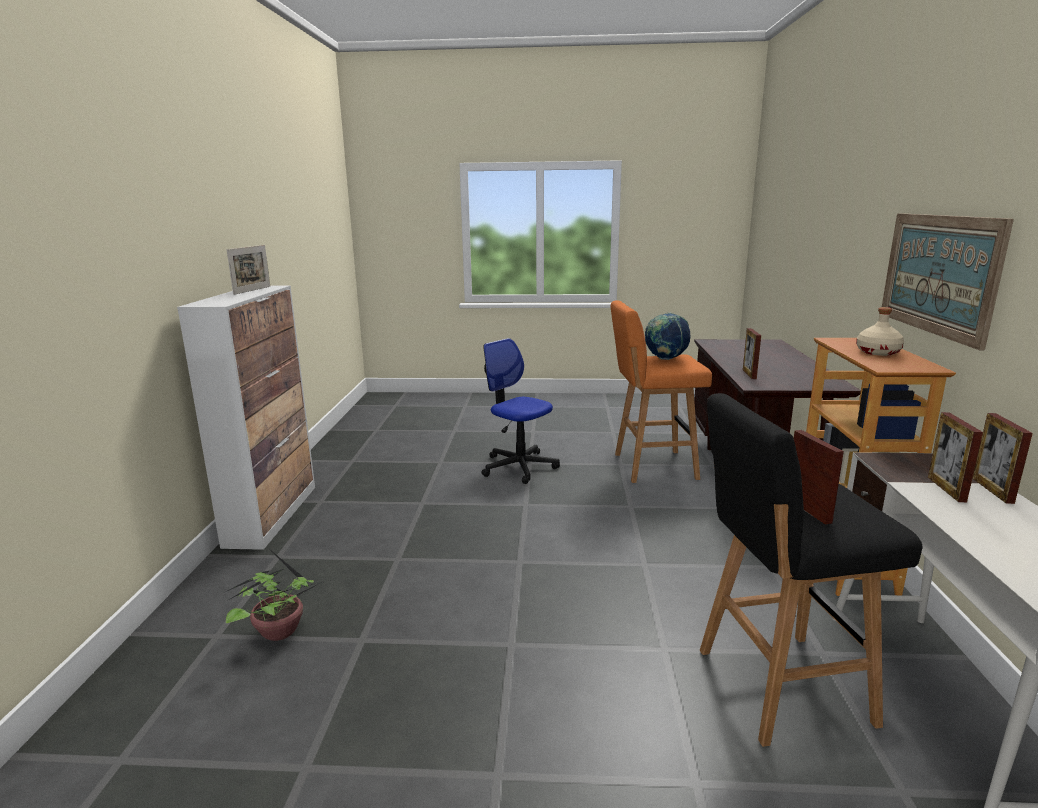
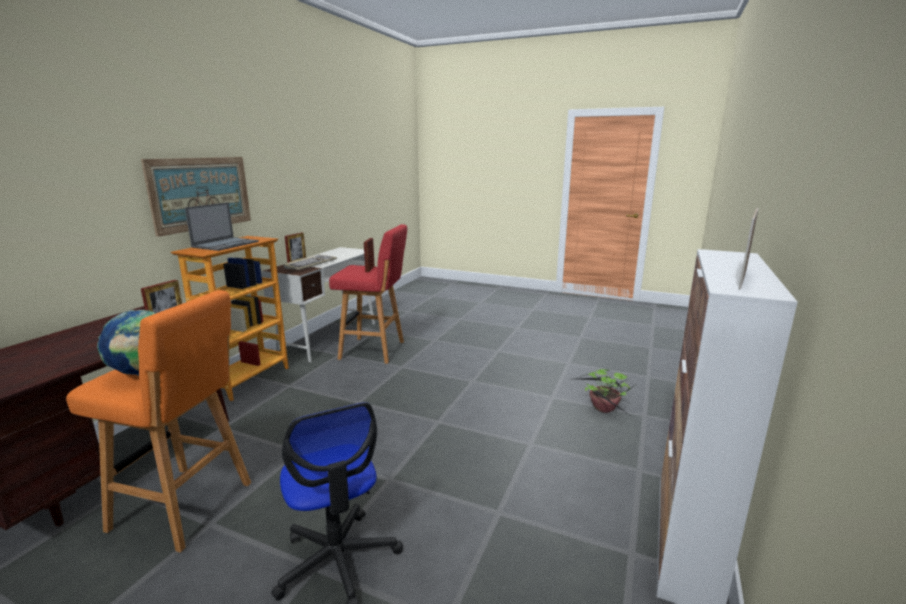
camera: 160 degrees left, 0 degrees up
(777, 686) = (374, 350): black stool -> red stool
(878, 352) = (226, 244): beige bottle -> laptop
(946, 489) = (310, 264): picture frame -> keyboard

